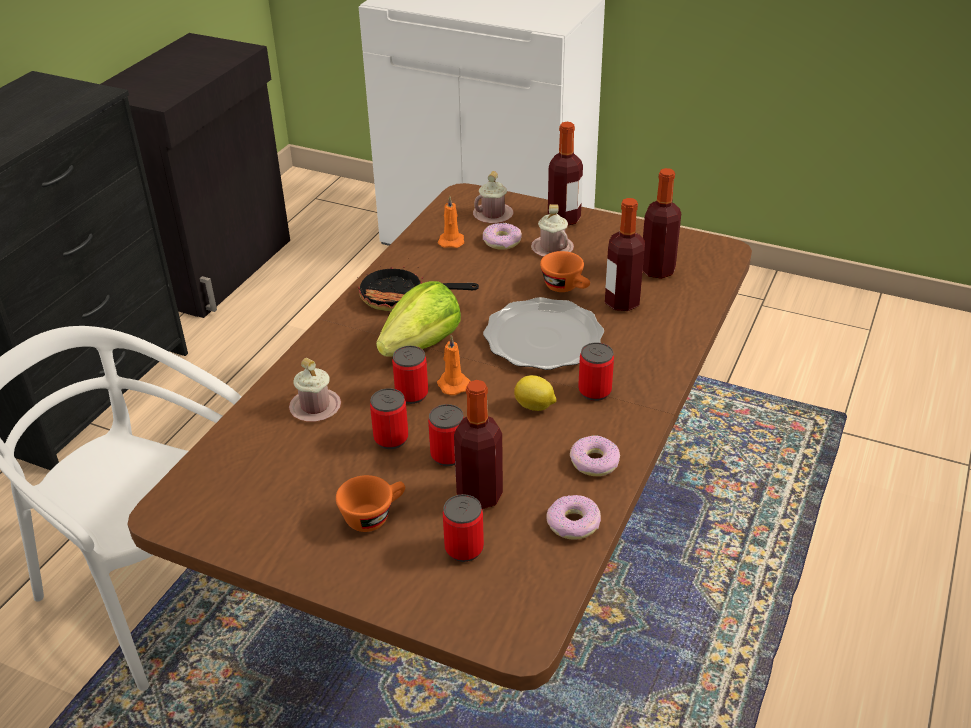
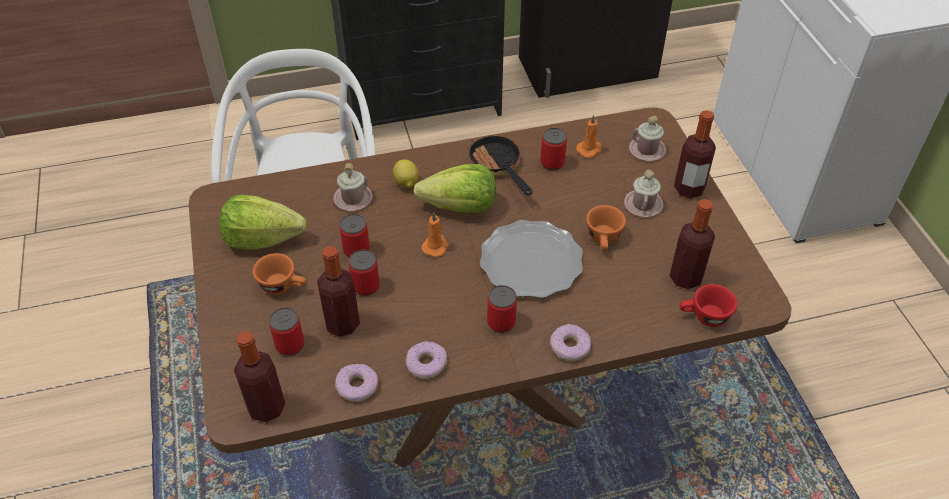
camera: 50 degrees right, 10 degrees up
(283, 500) = (262, 239): none -> lettuce
(411, 394) = (407, 233): can -> can (552, 163)
(502, 242) = (619, 174): donut -> donut (569, 347)
(535, 407) = (453, 300): lemon -> lemon (406, 183)
(622, 302) = (621, 280): bottle -> bottle (266, 407)
(708, 283) = (704, 317): none -> red cup

